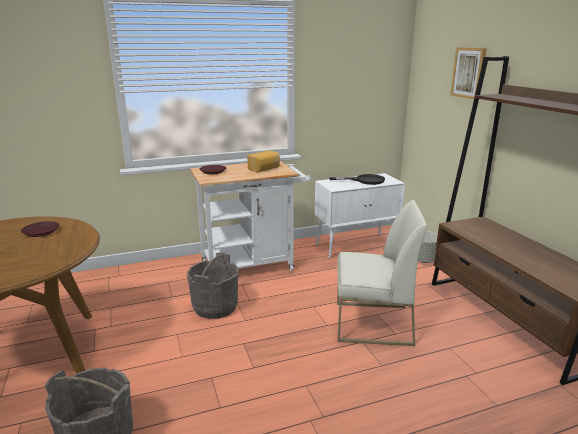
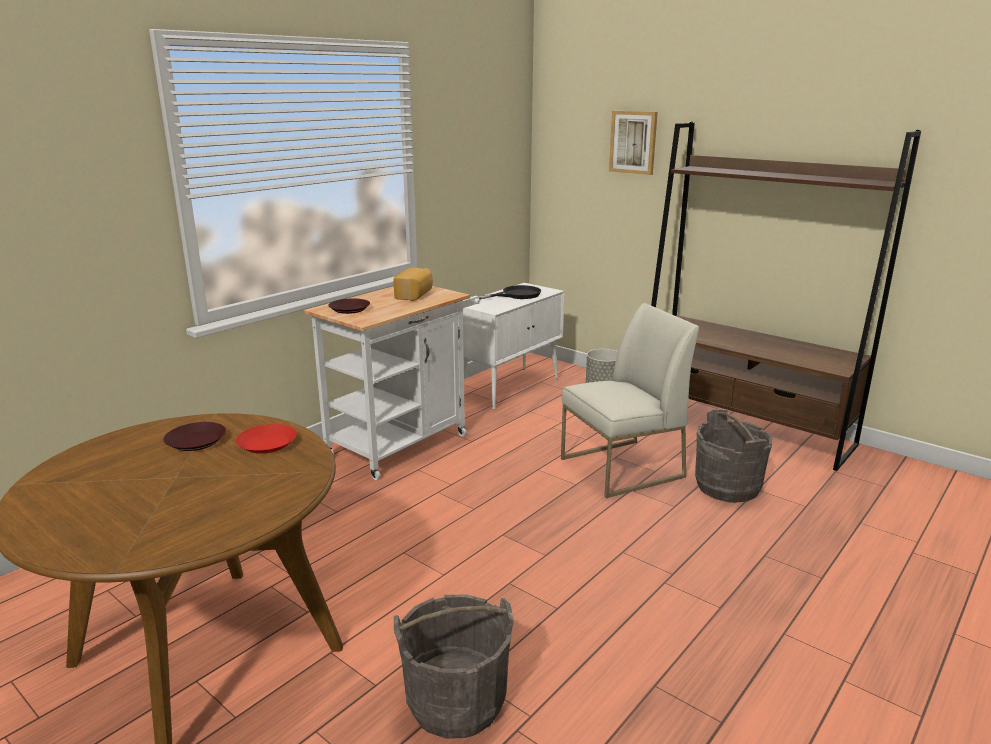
camera: 30 degrees left, 0 degrees up
(65, 241) = (267, 443): none -> red plate
(215, 307) = (415, 506): grey bucket -> grey bucket (727, 487)

